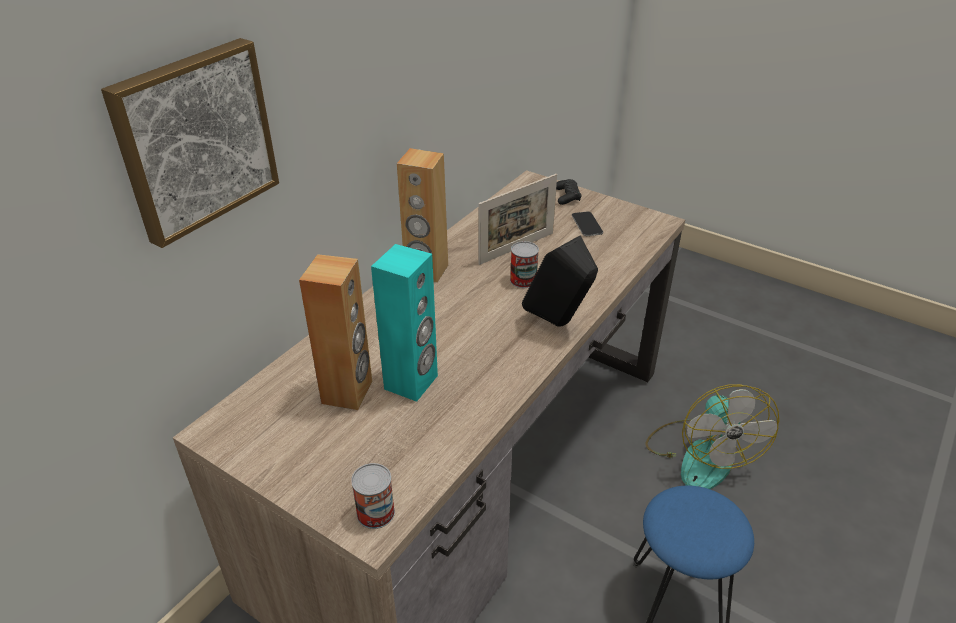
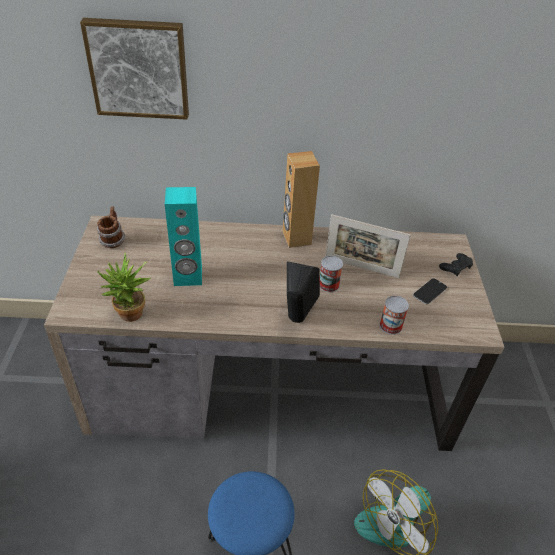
camera: 55 degrees right, 5 degrees up
(261, 431) = (113, 240): none -> mug
(348, 392) = (162, 256): brown speaker -> none
(375, 512) = (80, 307): can -> can (390, 325)
(440, 464) = (130, 317): none -> potted plant

